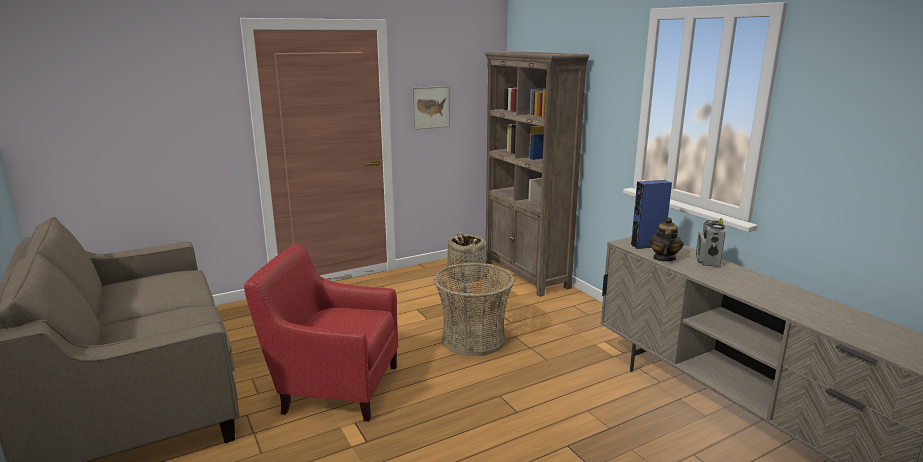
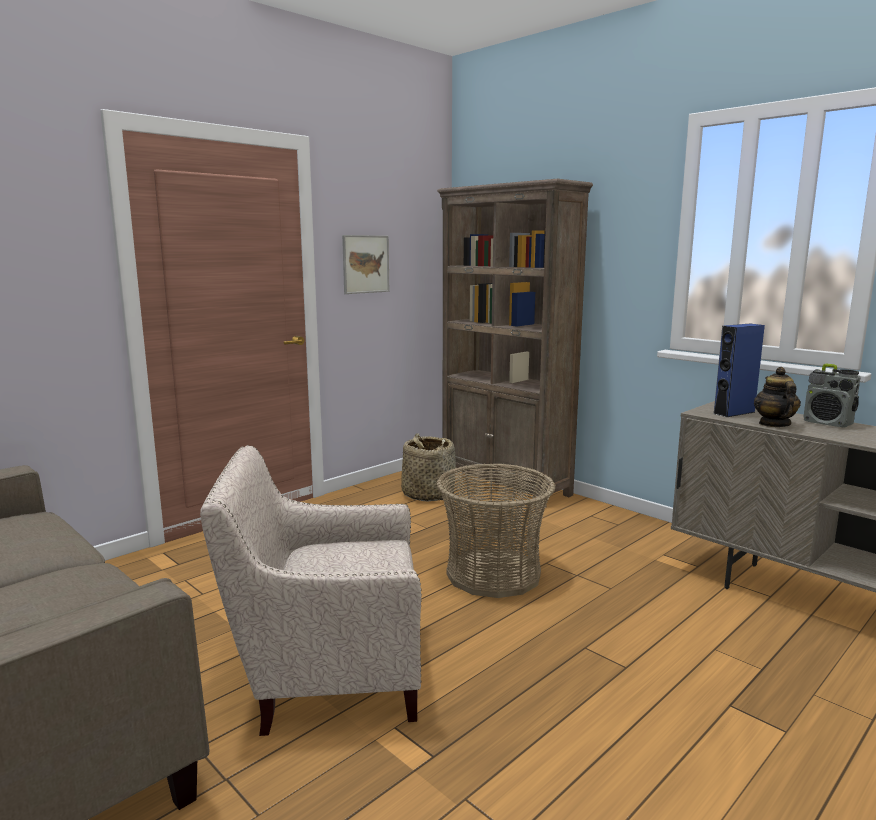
camera: 15 degrees left, 5 degrees down
(334, 386) = (327, 673): red armchair -> beige armchair
(707, 261) = (828, 423): radio -> radio turned 45 degrees counterclockwise

